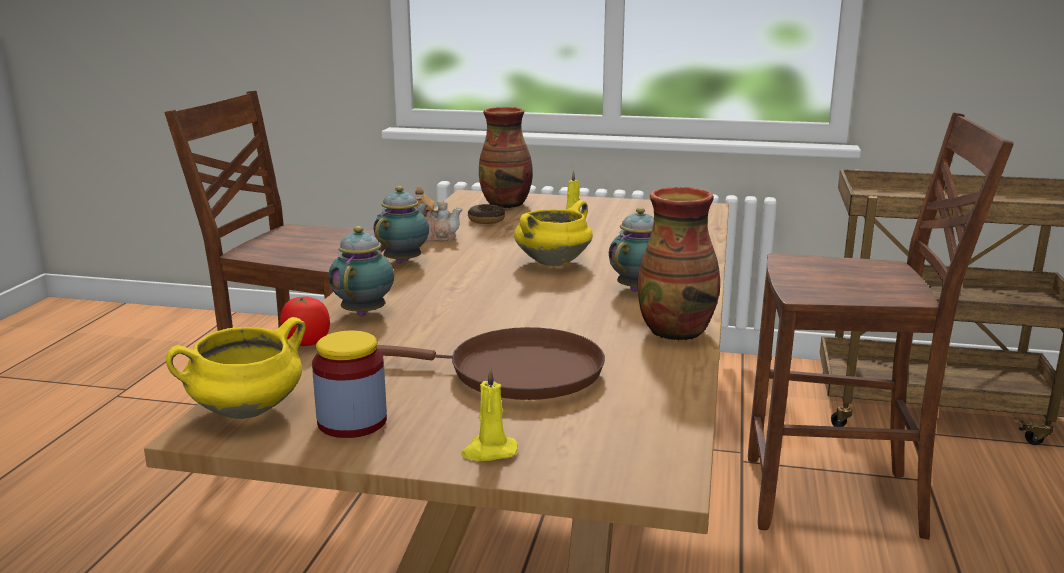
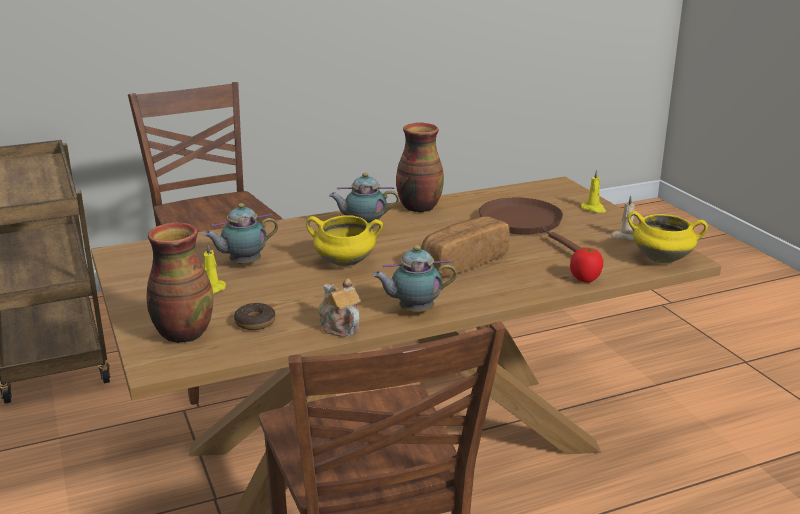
camera: 125 degrees left, 5 degrees up
(352, 422) = (624, 236): jar -> beige candle
(365, 312) = (521, 283): teapot -> teapot (243, 263)
(464, 304) = (463, 262): none -> bread

